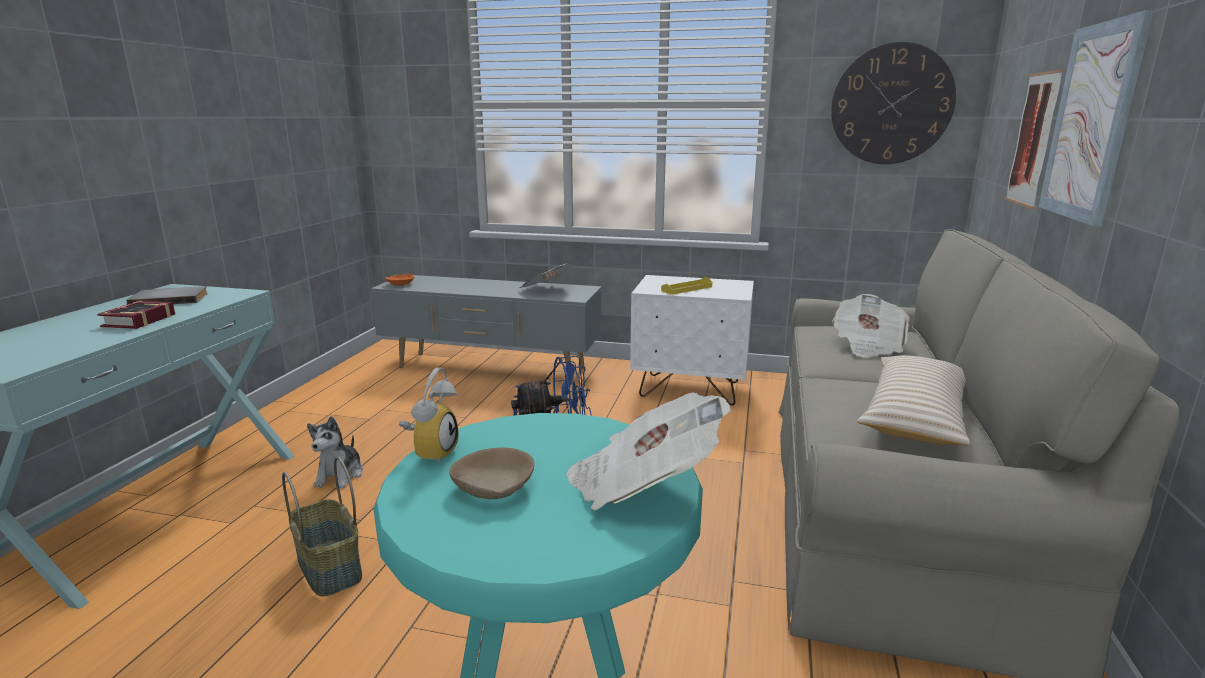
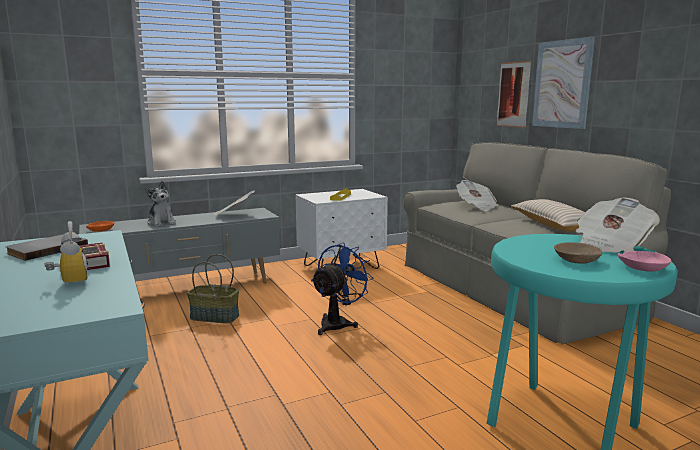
camera: 40 degrees left, 5 degrees down
(328, 568) = (310, 423): basket -> basket (214, 317)
(340, 475) = (206, 380): plush toy -> plush toy (162, 223)
(431, 452) = (518, 260): alarm clock -> alarm clock (69, 282)
(526, 549) = (642, 268): none -> pink bowl
(891, 104) = (416, 78): wall clock -> none

